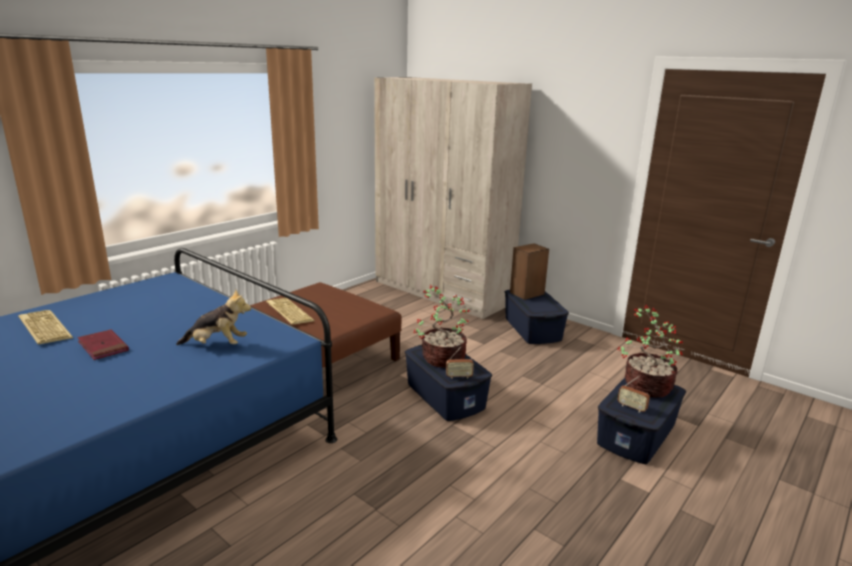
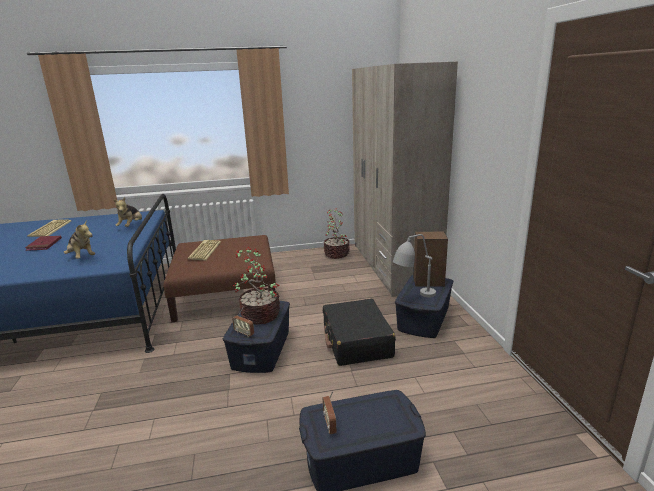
camera: 40 degrees right, 0 degrees up
(184, 298) = (131, 226): none -> plush toy
(512, 362) = (356, 341): none -> black suitcase
(536, 308) = (413, 297): none -> grey table lamp
(645, 386) = (384, 410): potted plant -> potted plant (336, 254)

